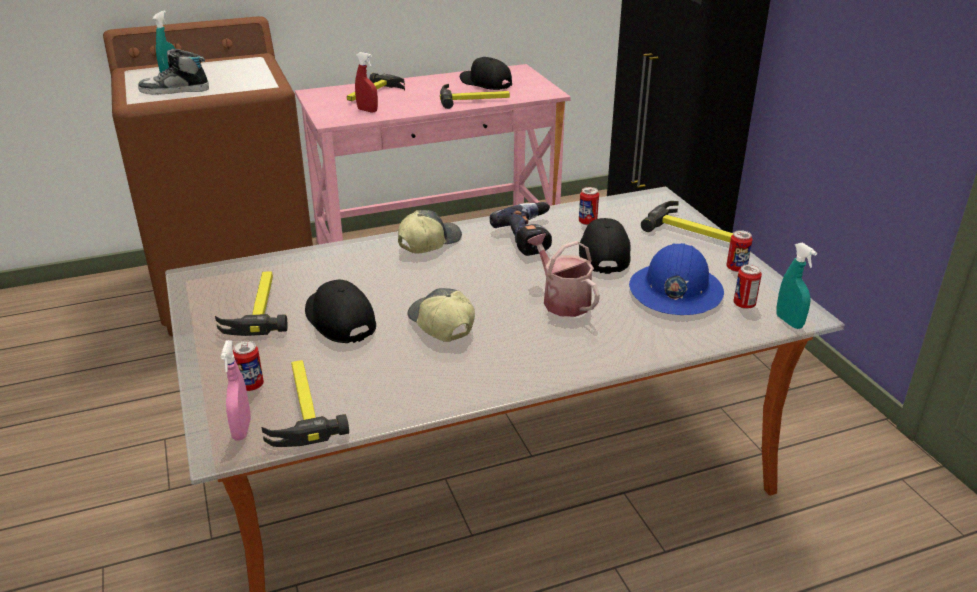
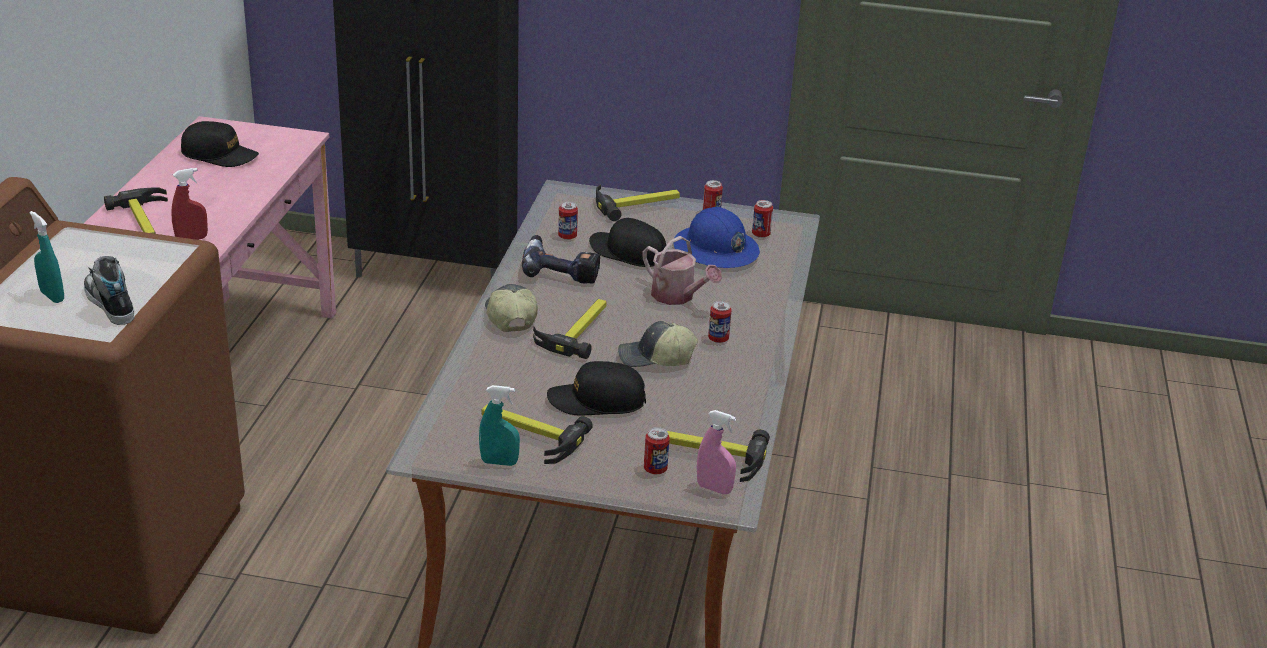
camera: 60 degrees left, 0 degrees up
(174, 90) = (109, 304): shoe -> shoe turned 120 degrees clockwise
(474, 100) = (259, 177): hammer -> hammer (577, 330)
(485, 83) = (219, 155): black cap -> black cap turned 150 degrees counterclockwise
(514, 345) = (718, 339): none -> can
(562, 300) = (677, 296): watering can -> watering can turned 135 degrees counterclockwise
(789, 322) = (798, 230): turquoise spray bottle -> turquoise spray bottle (499, 462)

